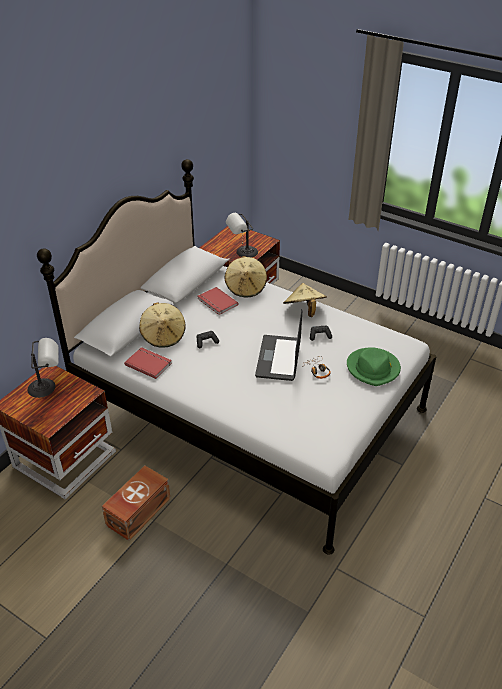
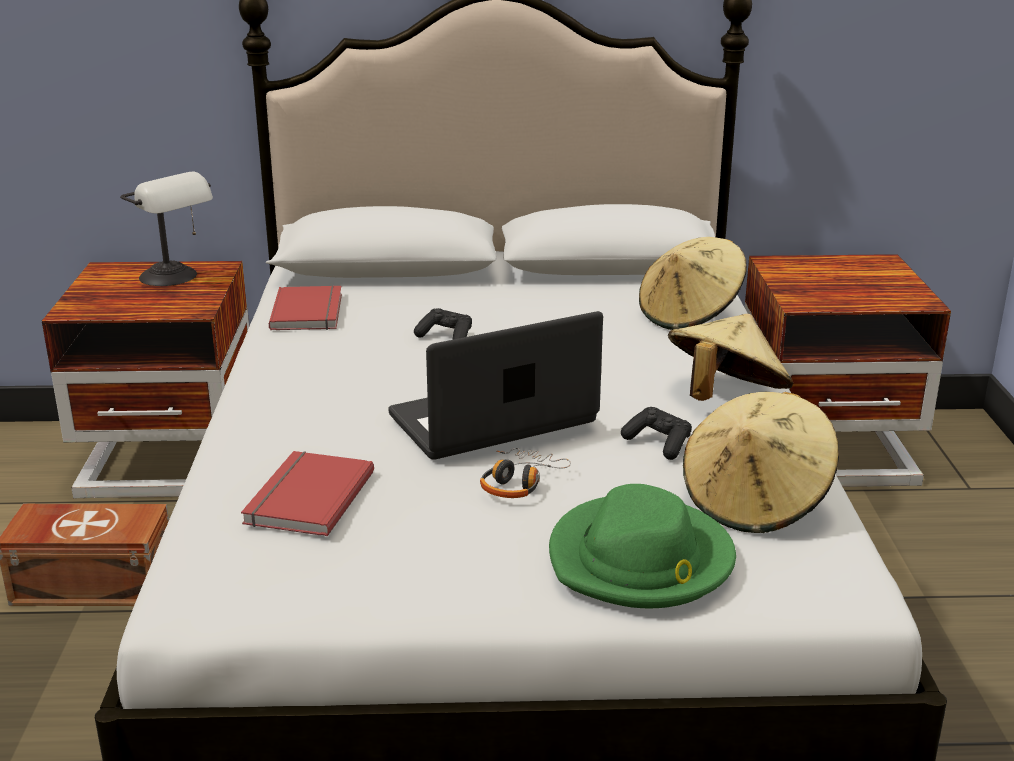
camera: 55 degrees right, 15 degrees down
(163, 336) = (410, 298): beige hat -> beige hat (756, 502)
(216, 302) = (591, 307): red book -> red book (306, 497)
(243, 253) = (823, 293): table lamp -> none

